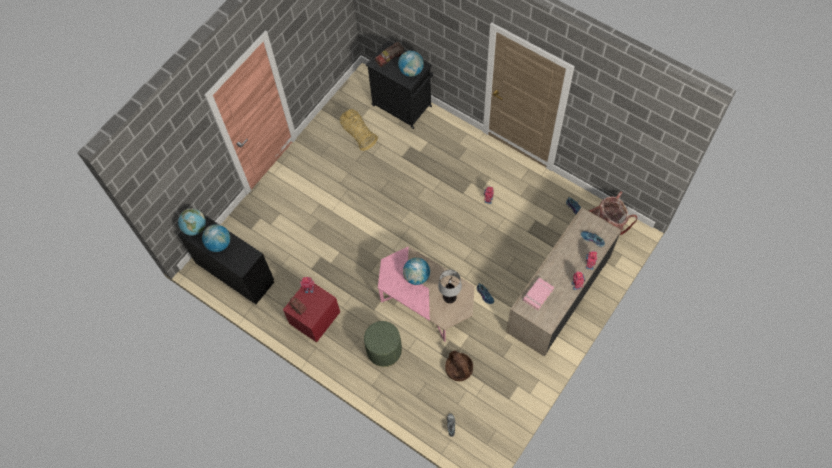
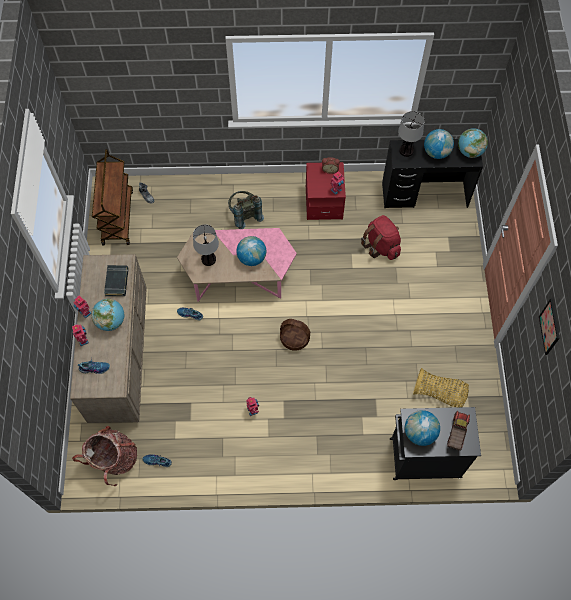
camera: 140 degrees right, 0 degrees up
(239, 260) = (406, 151): none -> table lamp
(302, 25) = (549, 327): none -> picture
(304, 254) = (381, 246): none -> red backpack
(384, 350) = (244, 215): green ottoman -> grey backpack
(458, 369) = (170, 239): basket -> basket (295, 338)
(488, 421) = (117, 217): none -> brown cart
(538, 294) = (117, 282): pink book -> black book
(560, 266) = (111, 321): none -> globe

